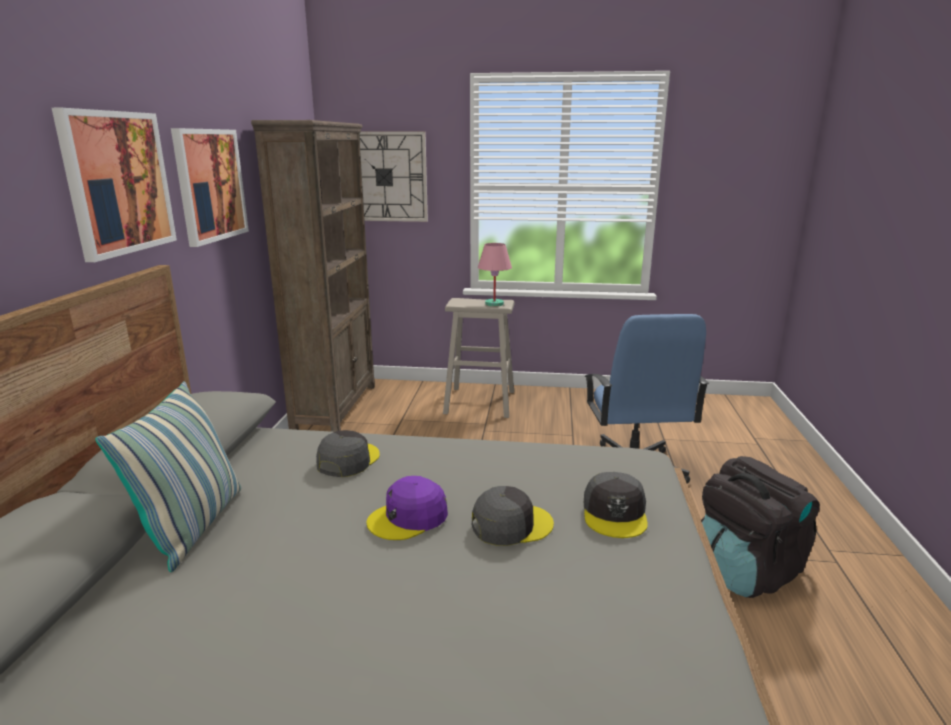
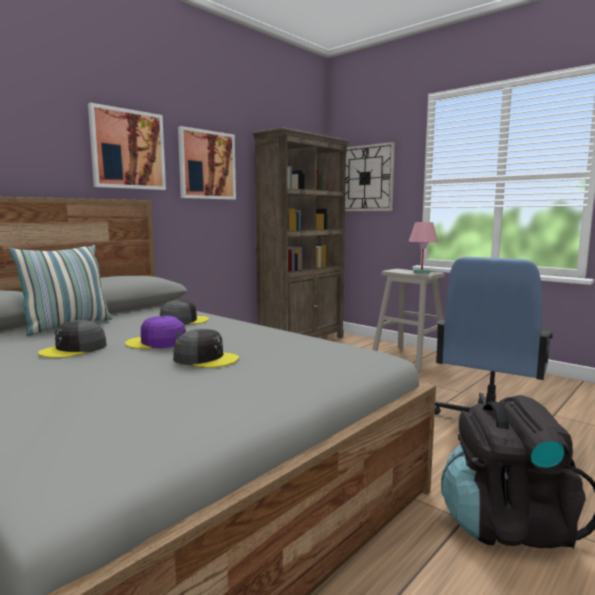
camera: 35 degrees right, 10 degrees down
(615, 513) = (281, 369): grey cap -> grey cap (74, 349)

